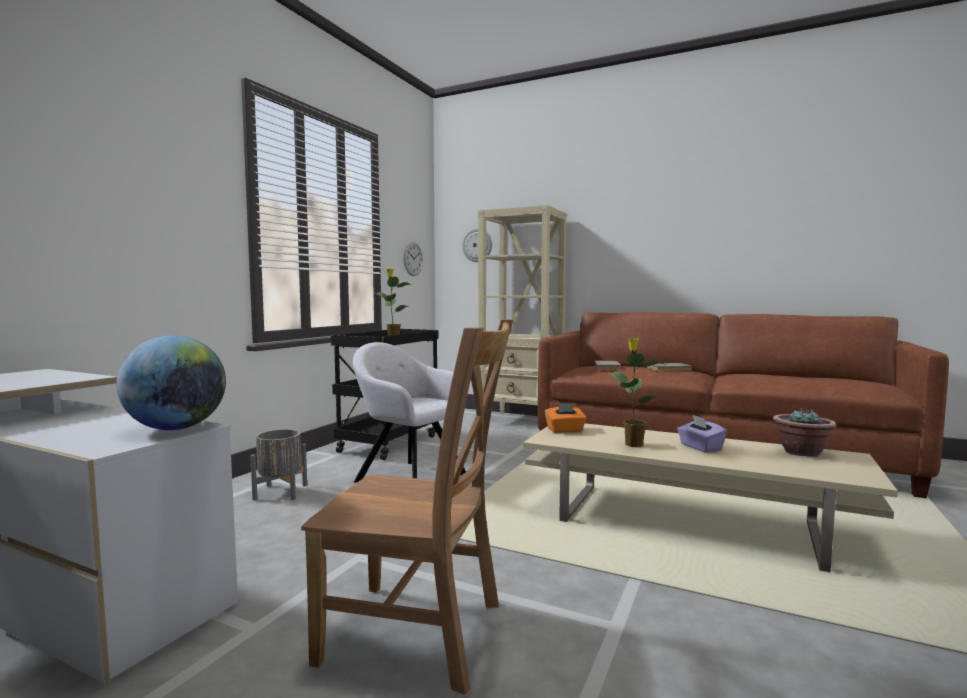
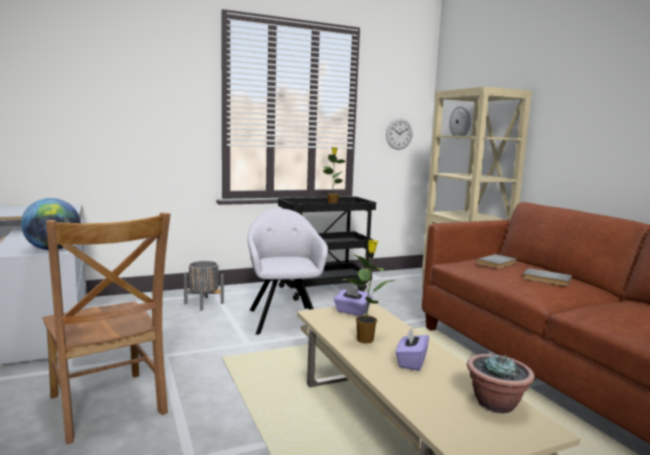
camera: 40 degrees right, 5 degrees up
(565, 430) = (352, 312): orange tissue box -> purple tissue box

